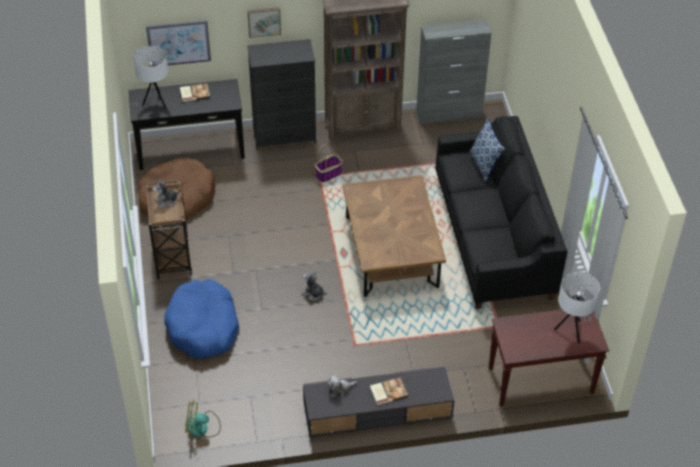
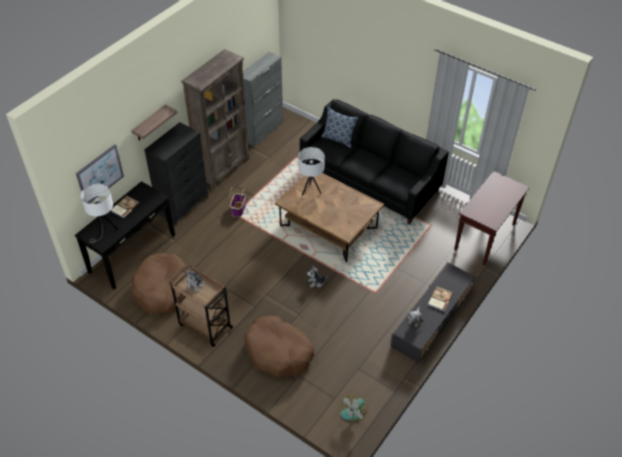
camera: 45 degrees left, 0 degrees up
(203, 327) = (278, 352): blue dog bed -> brown dog bed
(264, 21) = (149, 124): picture -> shelf
(572, 330) = (502, 190): white table lamp -> white table lamp (311, 190)

